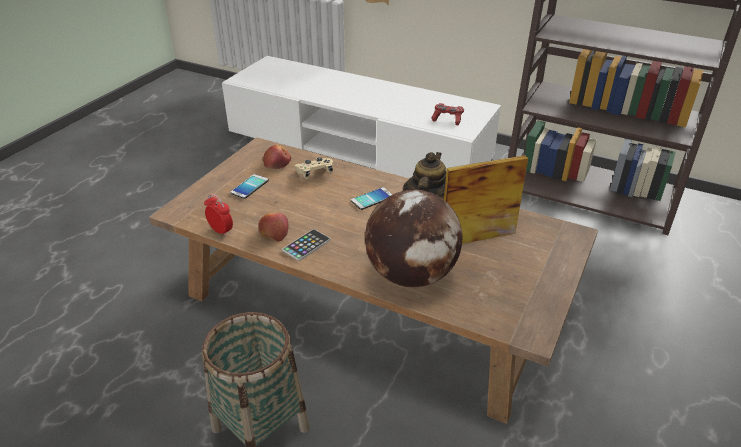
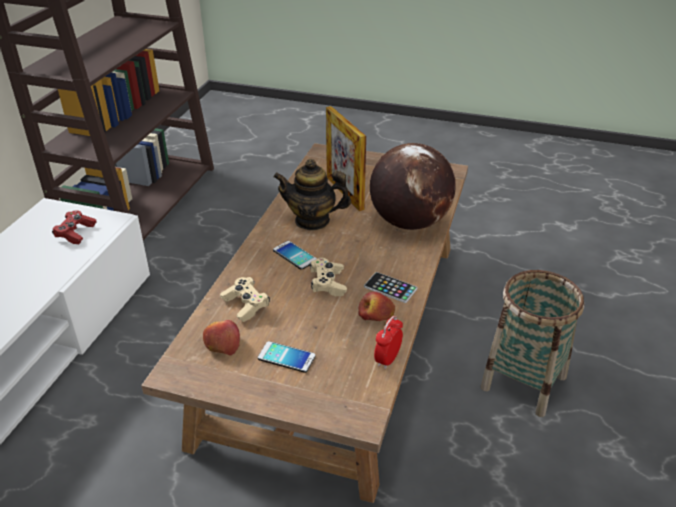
camera: 100 degrees left, 0 degrees up
(326, 212) = (327, 284): none -> beige game controller

